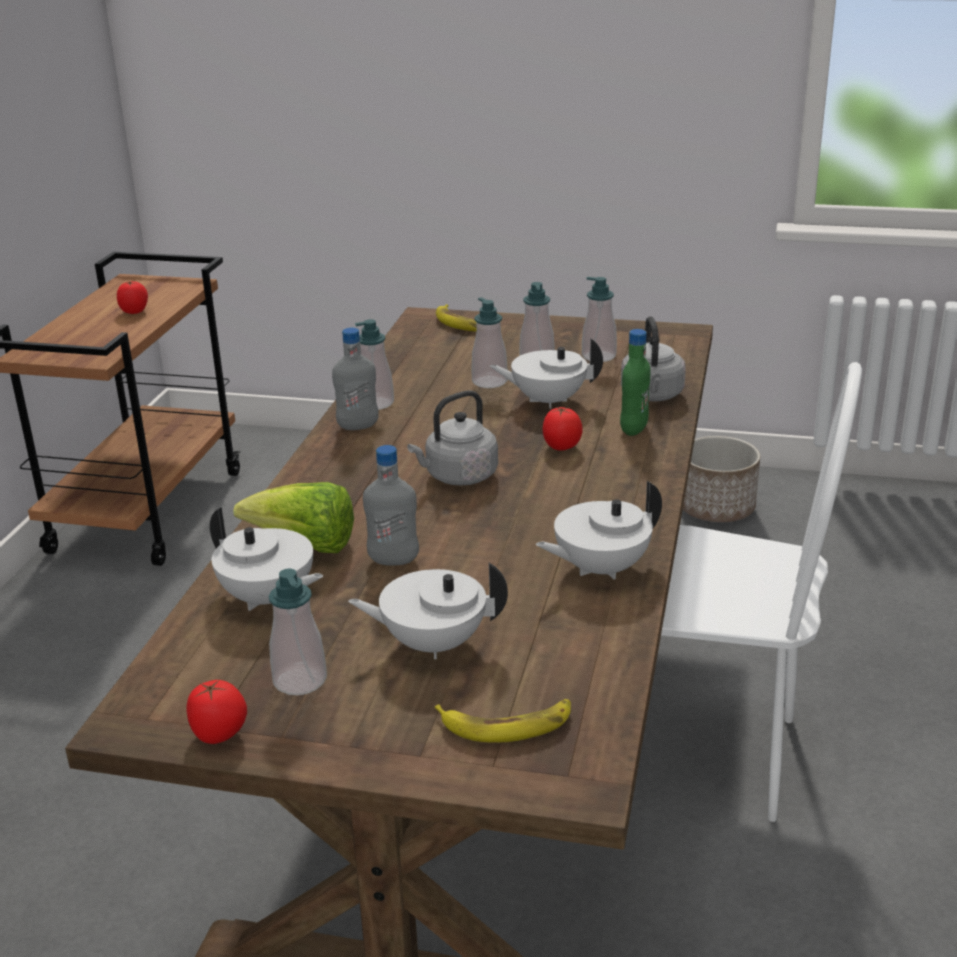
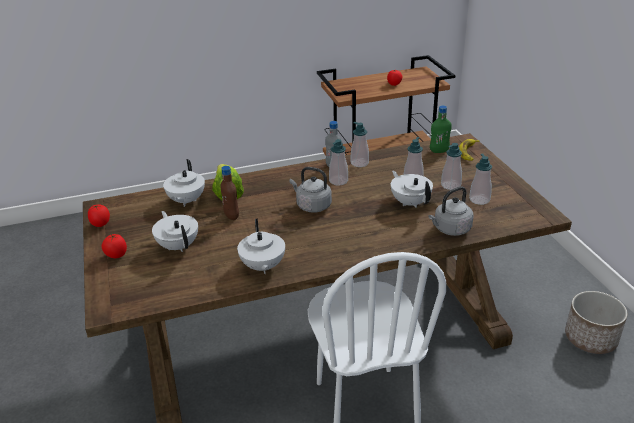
camera: 60 degrees right, 5 degrees up
(300, 680) = (139, 227): soap dispenser -> soap dispenser (338, 181)
(393, 560) = (231, 216): grey bottle -> brown bottle
(507, 724) = (135, 281): banana -> none
(561, 448) = (365, 222): tomato -> tomato (116, 255)
(600, 568) = (262, 267): white teapot -> white teapot turned 135 degrees counterclockwise
(634, 429) = (406, 235): green bottle -> green bottle (439, 151)

